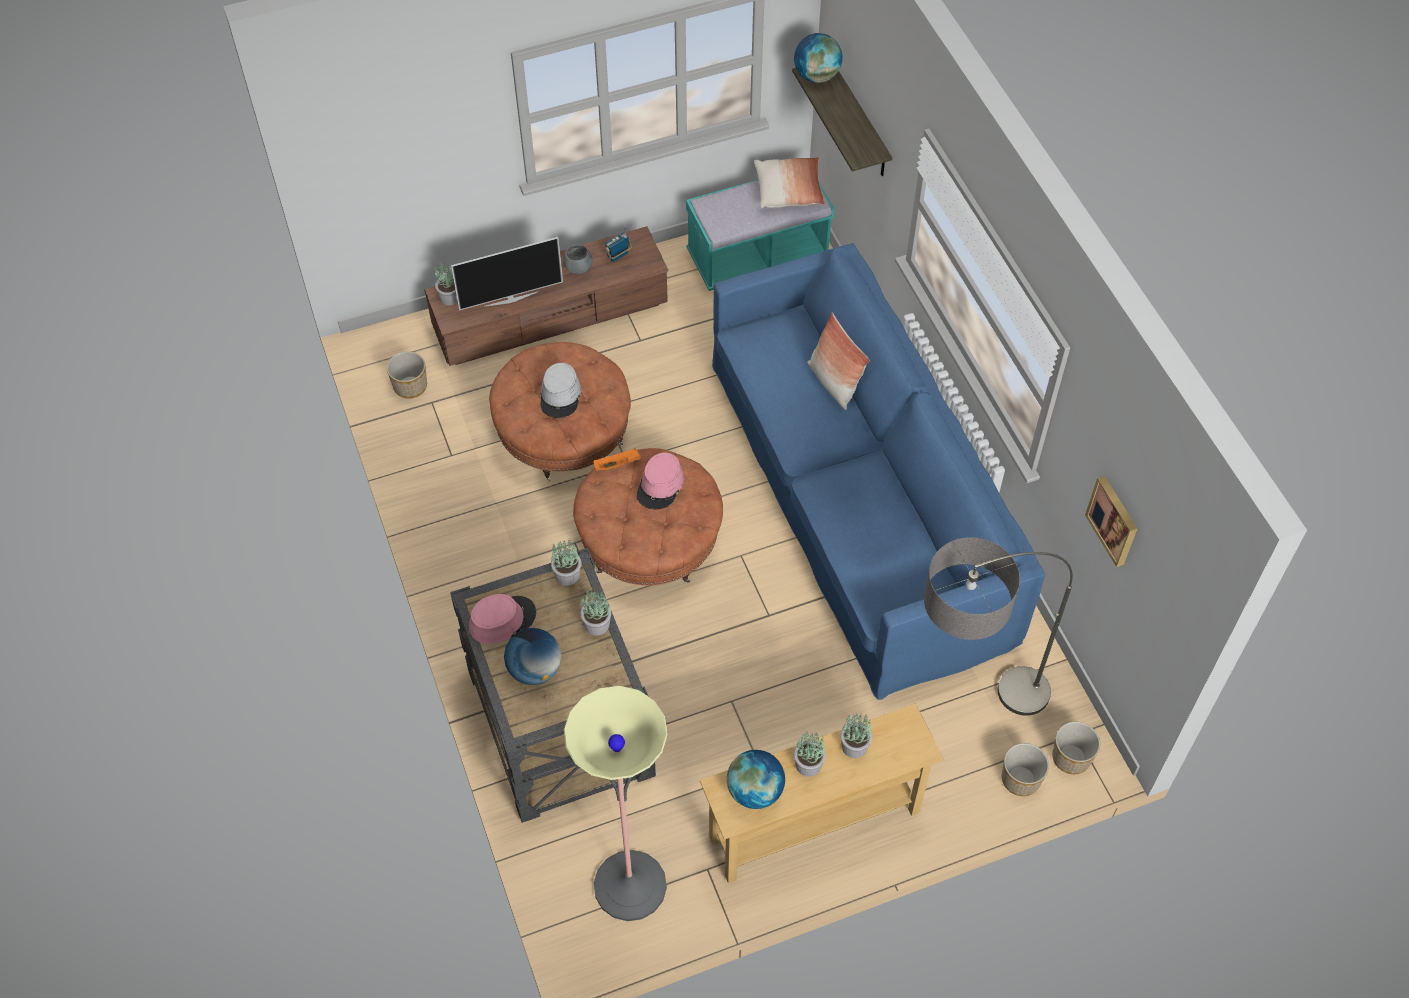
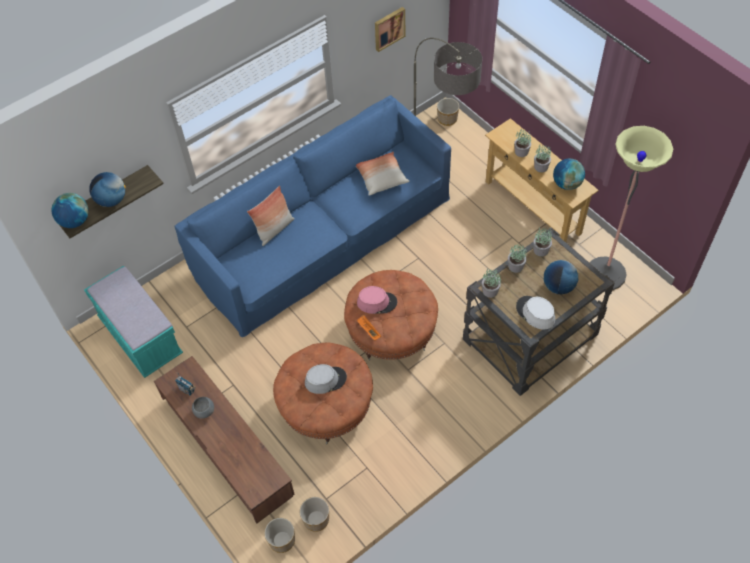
camera: 105 degrees left, 0 degrees up
(450, 297) = (255, 487): potted plant -> potted plant (541, 250)
(502, 620) = (535, 313): pink hat -> white hat
(510, 298) = (245, 446): television -> none
(788, 191) = (114, 292): pillow -> pillow (381, 178)
(839, 114) = (112, 200): none -> globe
(1021, 779) = (468, 135): planter -> planter (282, 540)

